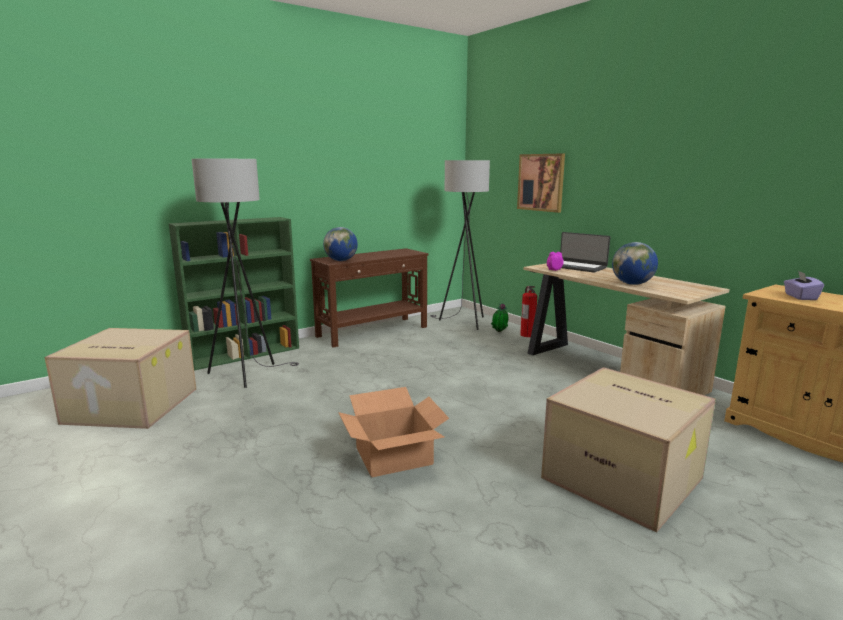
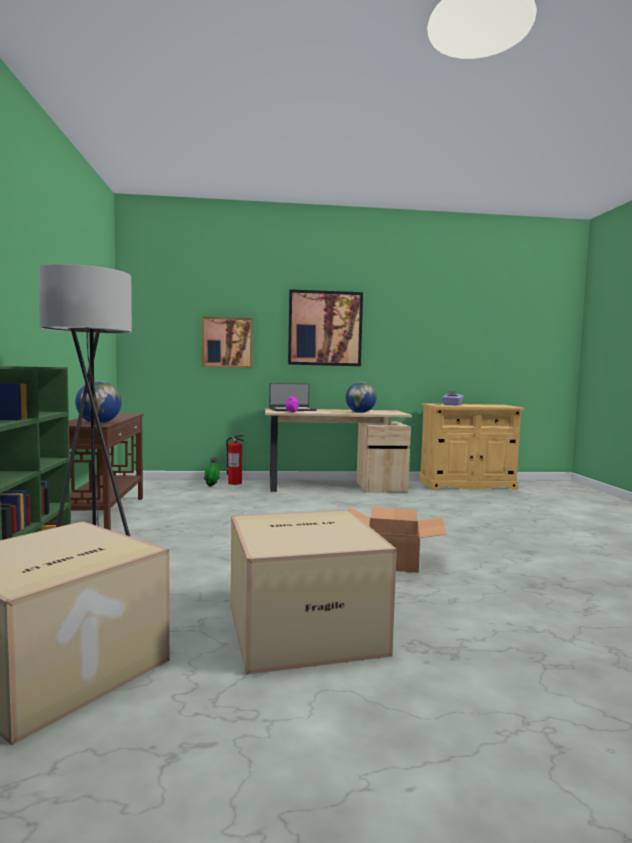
camera: 60 degrees left, 10 degrees down
(462, 322) = (161, 488): grey floor lamp -> none
(624, 478) = (474, 520): cardboard box -> cardboard box (305, 627)
(642, 162) = (325, 328): none -> picture

